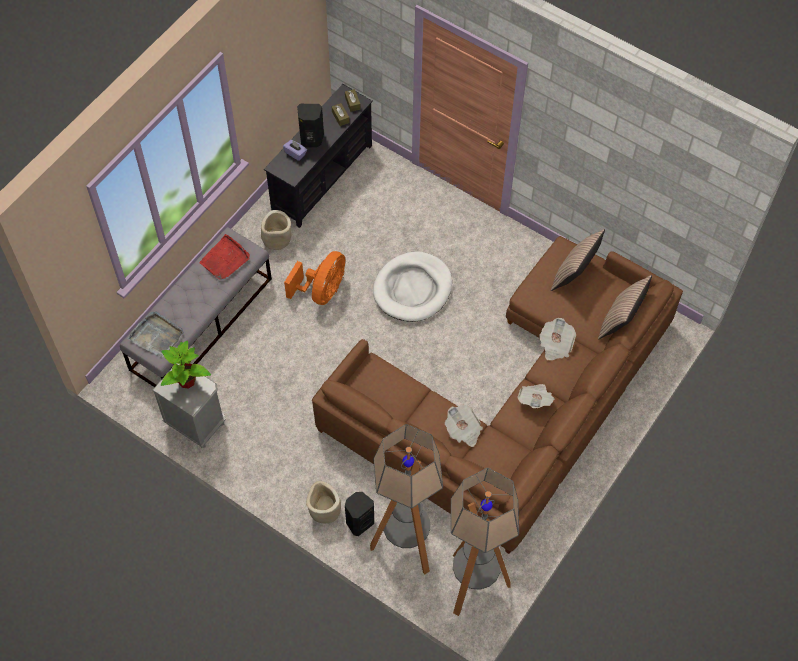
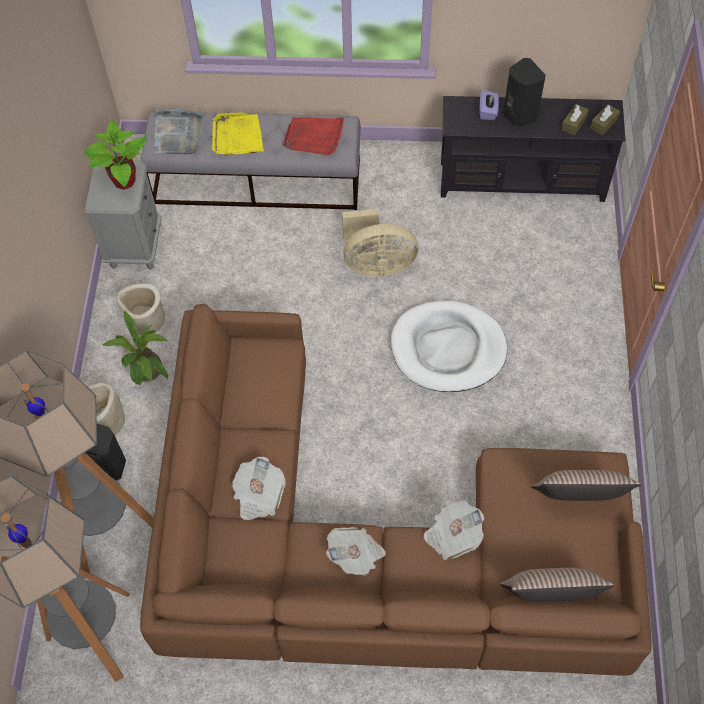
camera: 60 degrees right, 0 degrees up
(188, 302) = (237, 136): none -> yellow tray
(277, 240) = (409, 186): beige planter -> beige planter (145, 321)
(305, 466) = (147, 373): none -> potted plant
(322, 291) = (376, 263): orange fan -> beige fan

